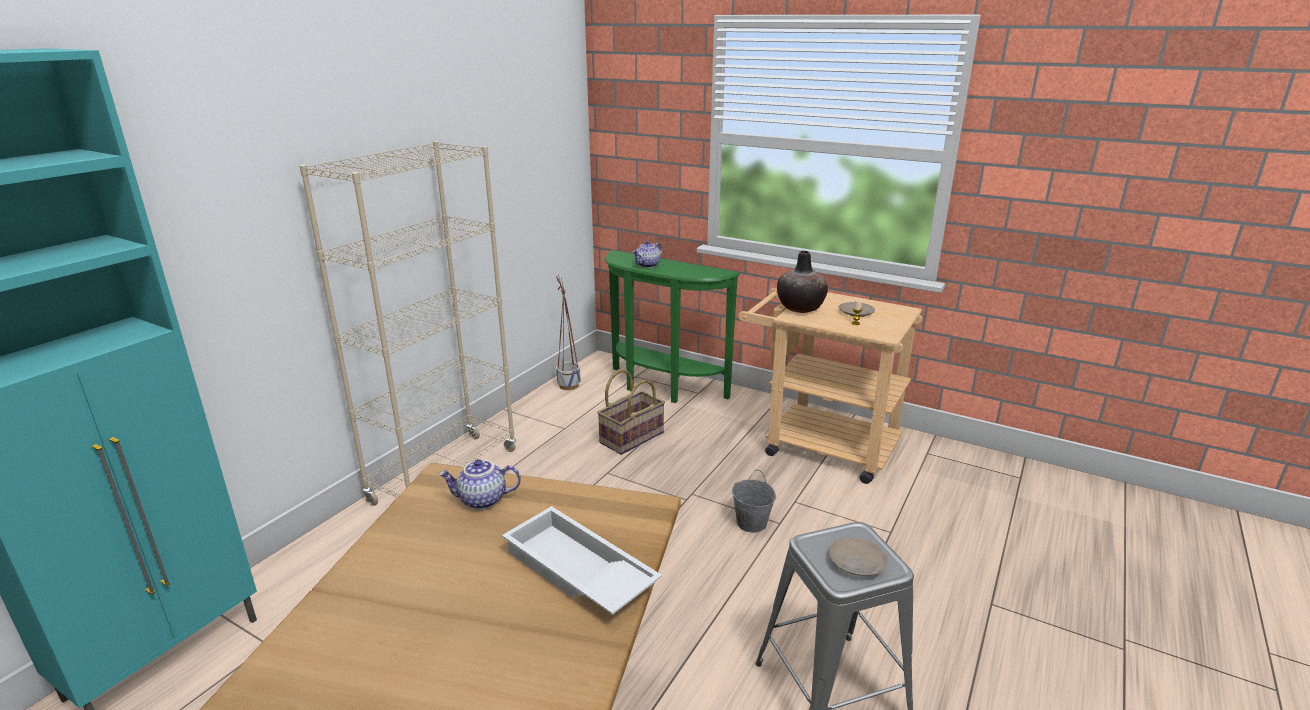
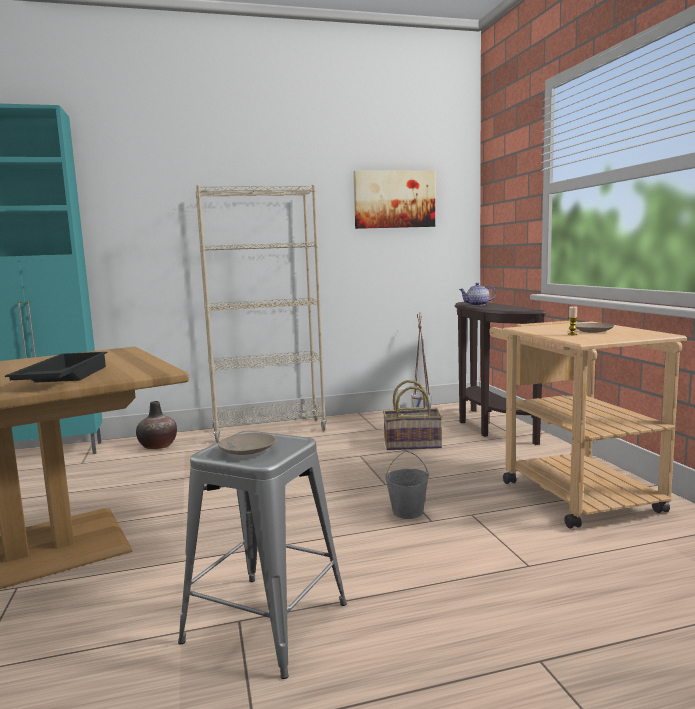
camera: 45 degrees right, 15 degrees down
(482, 500) = (110, 356): teapot -> none
(518, 135) = (394, 199): none -> picture
(576, 572) = (61, 378): white tray -> black tray
(662, 388) = (488, 427): green console table -> brown console table
(800, 308) = (542, 325): vase -> vase (158, 446)

